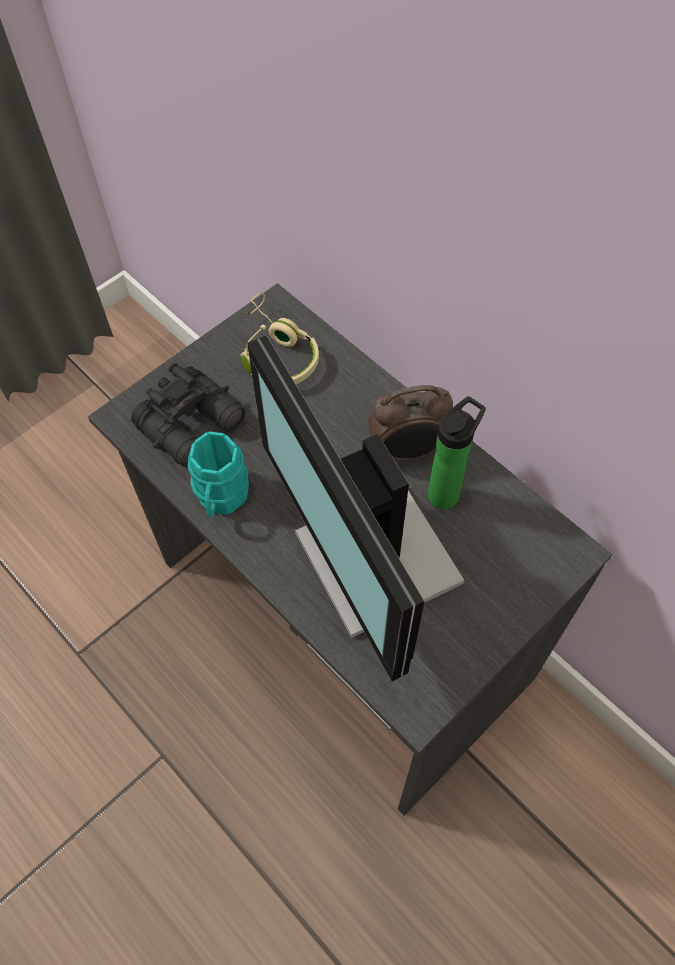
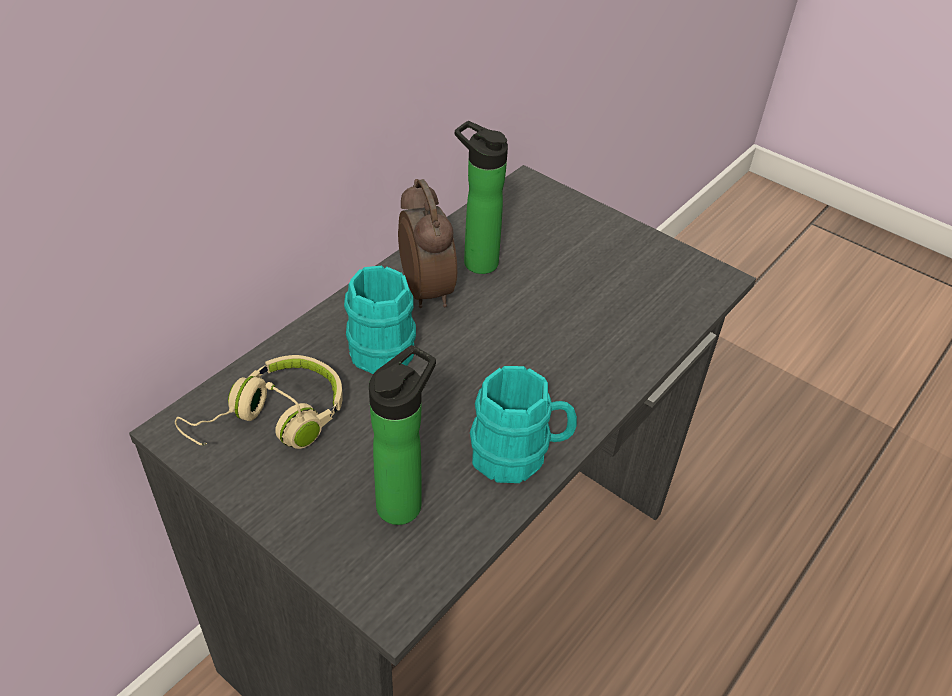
camera: 100 degrees left, 15 degrees down
(194, 425) = (403, 501): black binoculars -> bottle
(344, 416) = (380, 344): none -> turquoise mug
(372, 563) = (576, 313): monitor -> none

